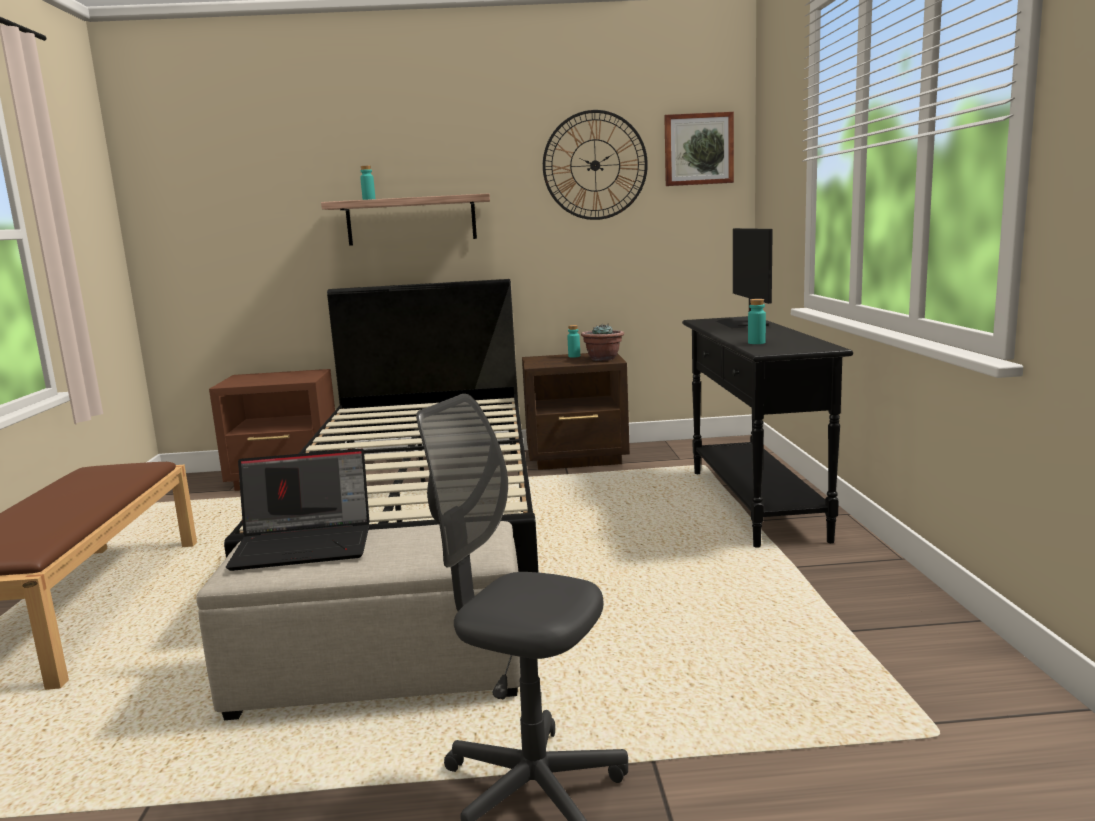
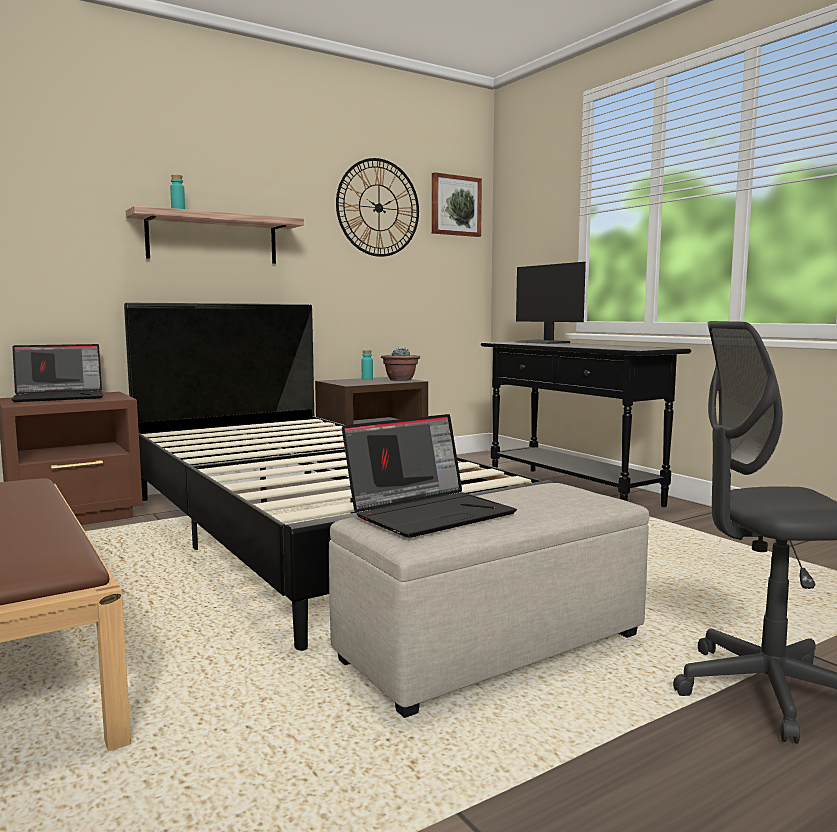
camera: 30 degrees left, 5 degrees down
(272, 376) = (61, 397): none -> laptop
(756, 343) = (607, 347): turquoise bottle -> none

